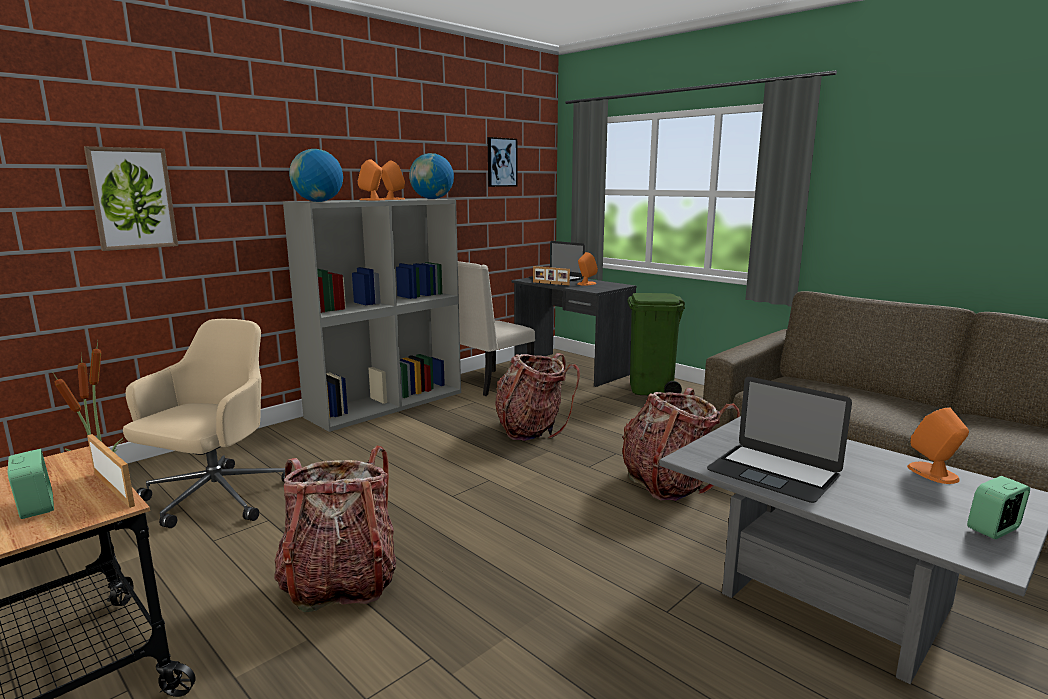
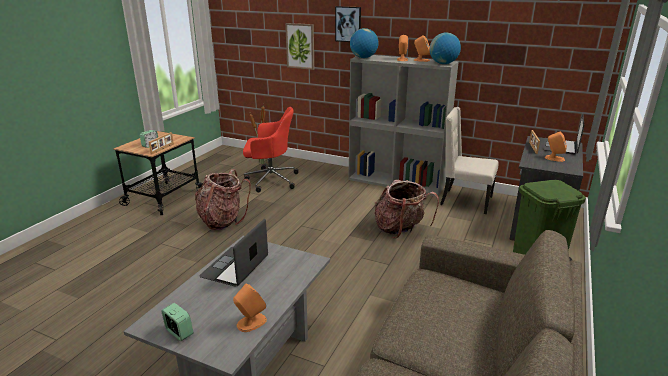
camera: 70 degrees right, 10 degrees up
(215, 498) = (270, 180): beige office chair -> red office chair
(501, 162) = (544, 38): picture -> picture (348, 24)
(669, 483) = (357, 289): backpack -> none

